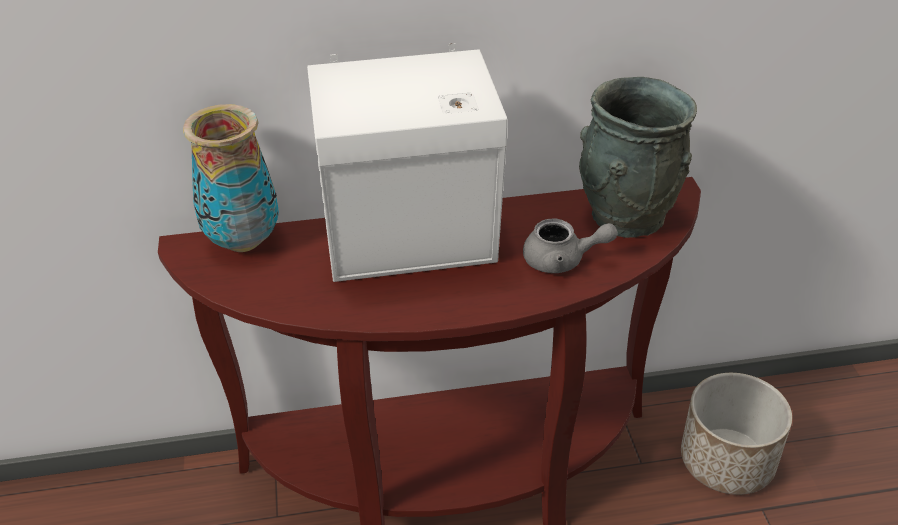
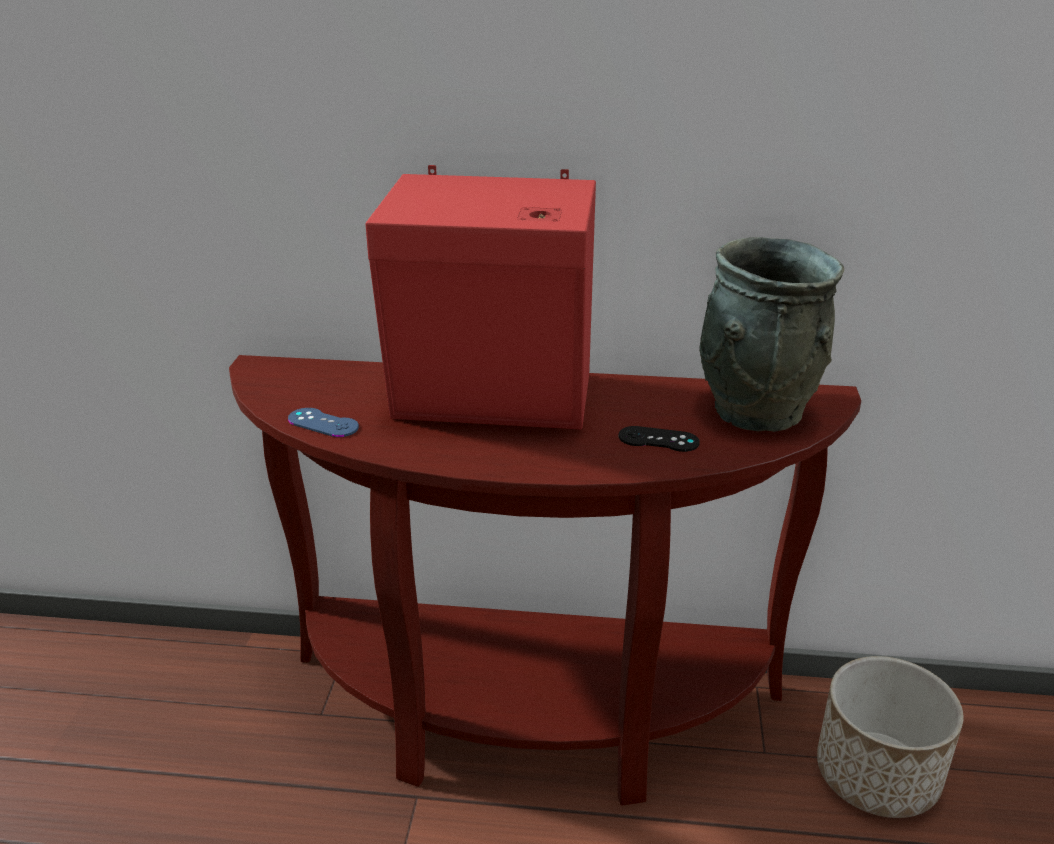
camera: 15 degrees right, 10 degrees down
(242, 241) = (317, 371): vase -> none
(277, 298) = (323, 423): none -> blue game controller
(414, 246) = (495, 401): white speaker -> red speaker
(562, 260) = (658, 439): grey teapot -> black game controller

